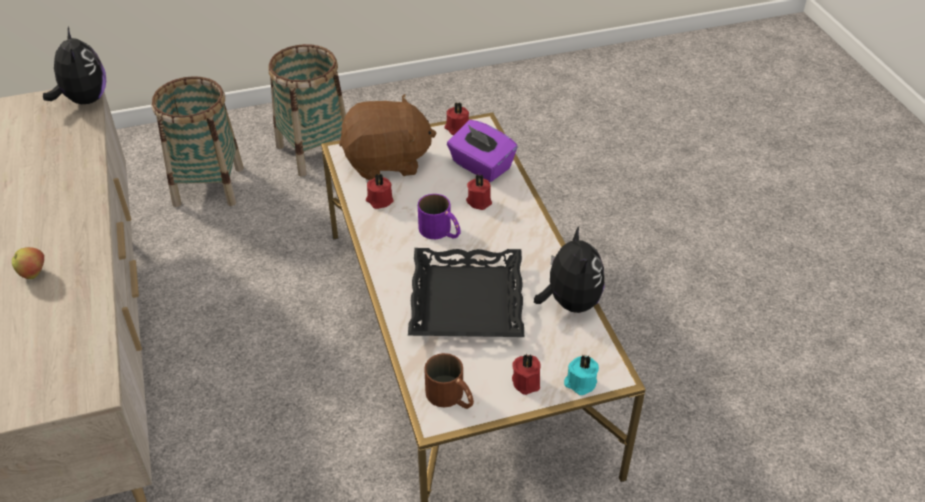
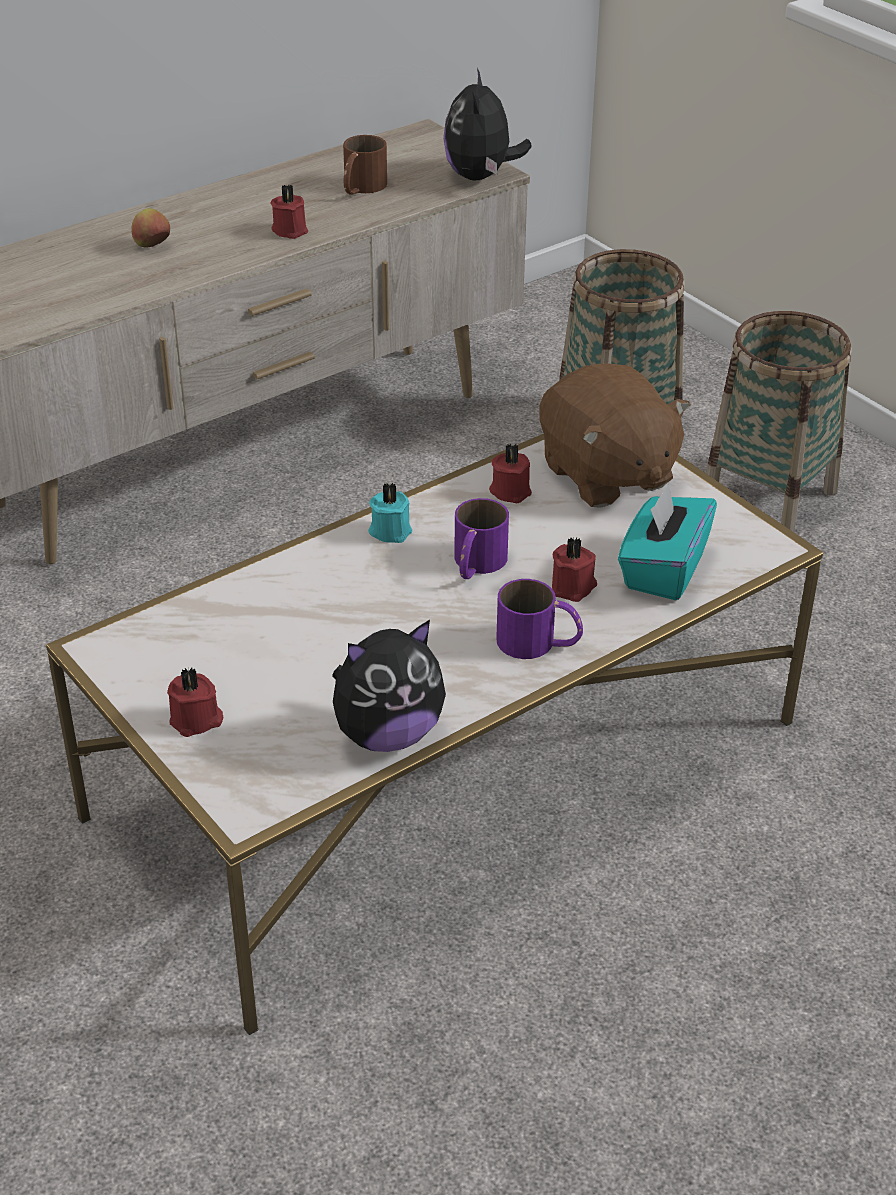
camera: 70 degrees right, 5 degrees down
(84, 100) = (481, 176): plush toy -> plush toy turned 135 degrees clockwise
(451, 397) = (139, 652): brown mug -> brown mug (360, 188)
(456, 128) = (743, 522): red candle -> red candle (290, 230)
(465, 301) = (336, 623): black tray -> none
(481, 166) = (663, 570): purple tissue box -> turquoise tissue box
(519, 226) = (539, 643): none -> purple mug
(580, 383) = (213, 778): turquoise candle -> turquoise candle (390, 530)

